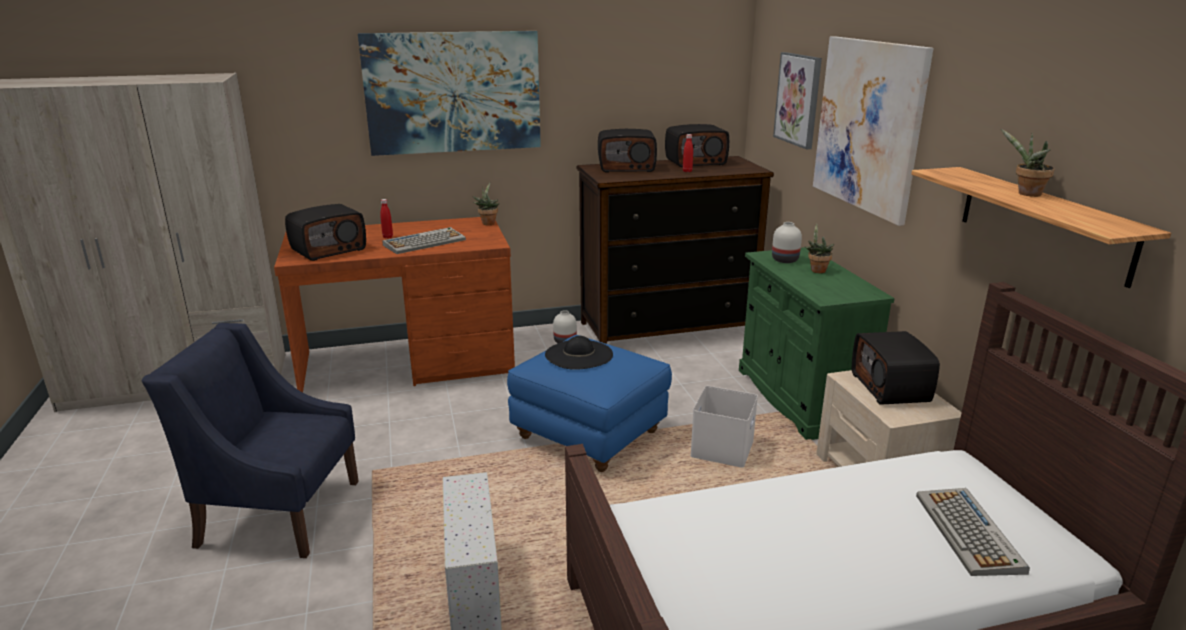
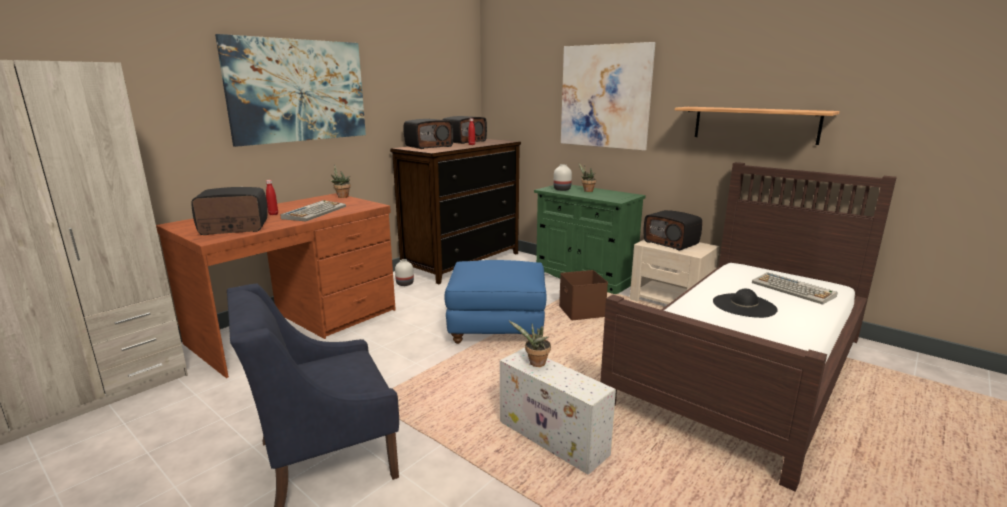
camera: 35 degrees left, 5 degrees down
(329, 249) = (234, 228): radio -> radio turned 120 degrees counterclockwise
(579, 354) = (488, 267): black hat -> black hat (744, 305)
(721, 448) = (580, 311): white storage box -> brown storage box
(798, 99) = (535, 91): picture -> none
(1026, 194) = (750, 108): potted plant -> potted plant (535, 363)

